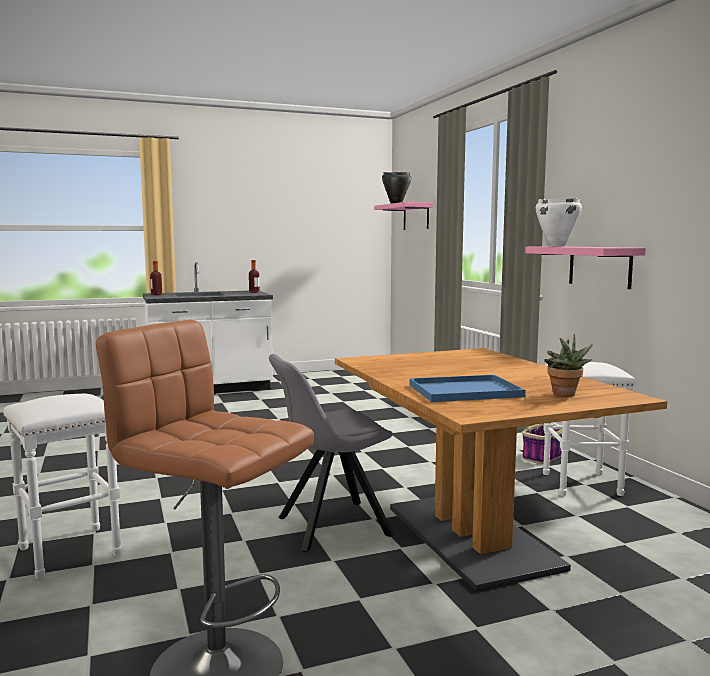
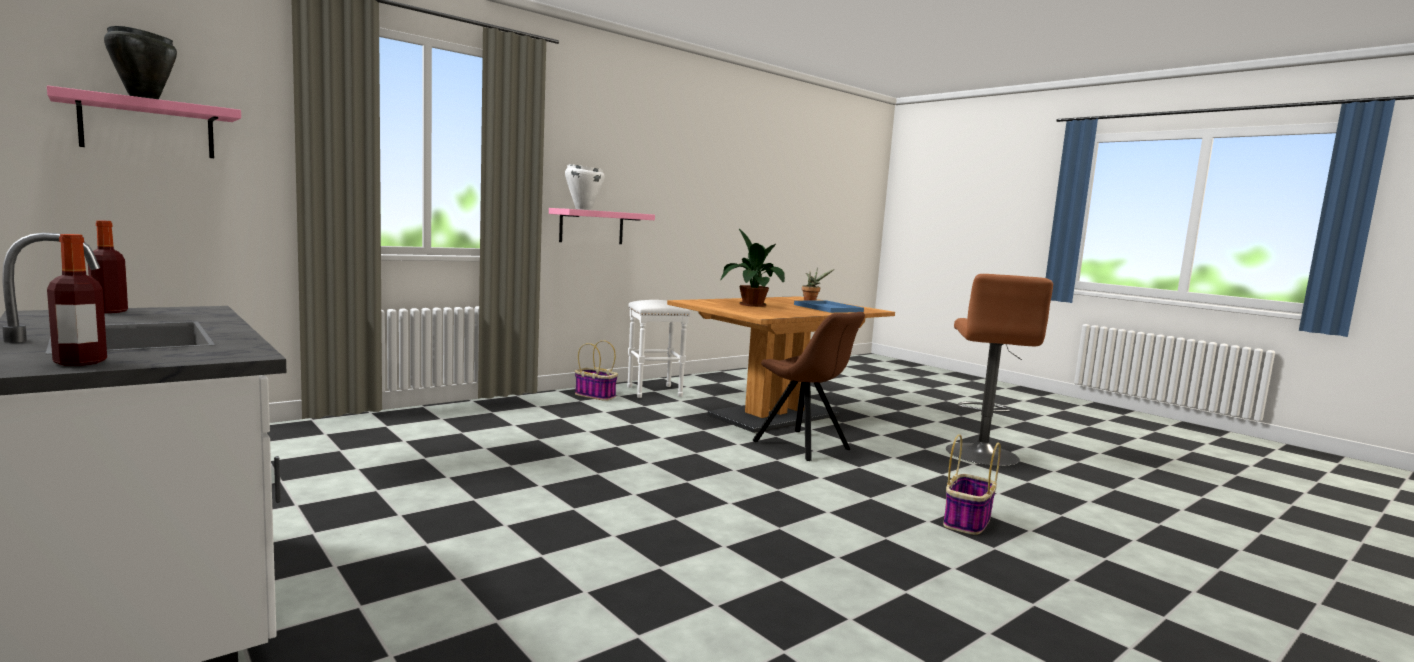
camera: 110 degrees left, 0 degrees up
(67, 551) = (967, 522): white stool -> basket
(332, 526) = (802, 445): grey chair -> brown chair
(471, 366) = (750, 304): none -> potted plant

